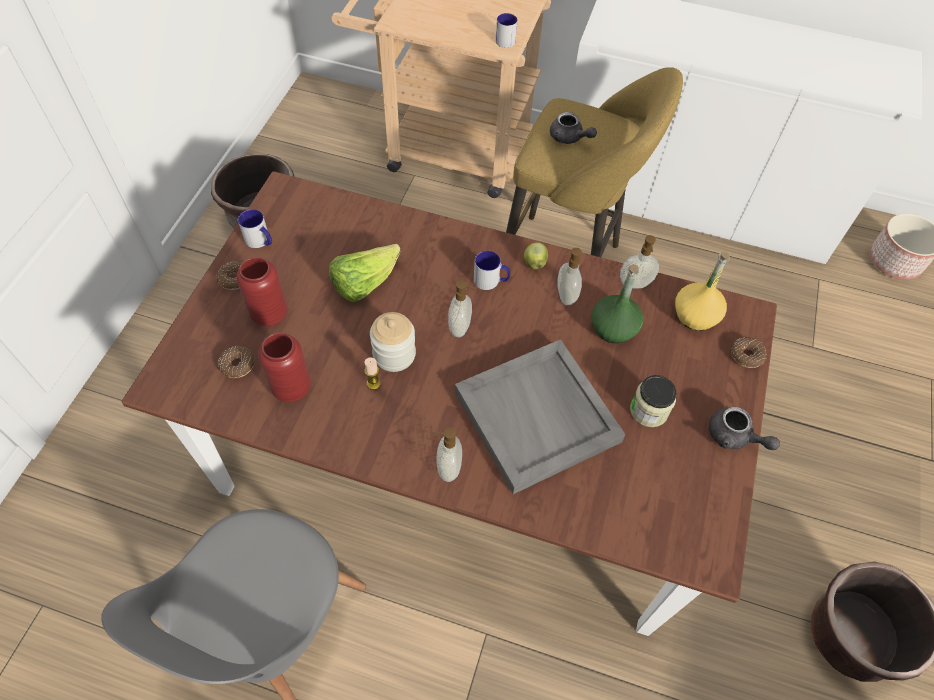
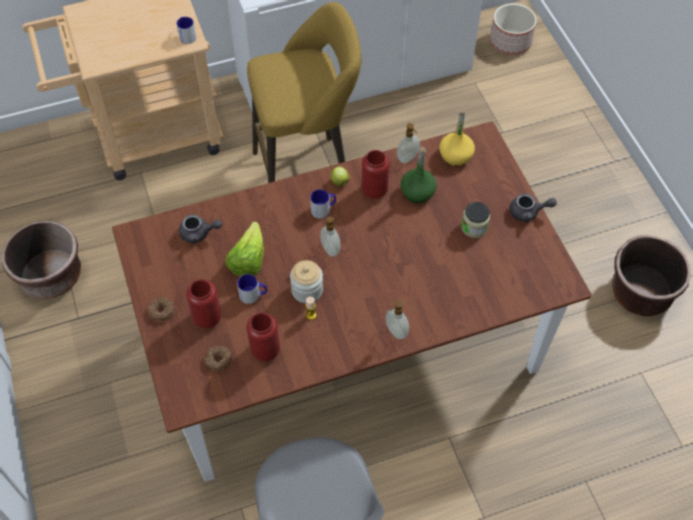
camera: 35 degrees left, 0 degrees up
(260, 241) = (153, 277): mug -> mug (253, 295)
(538, 417) = (420, 271): grey tray -> none
(565, 296) = (374, 191): soap dispenser -> red vase
(569, 138) = (286, 85): grey teapot -> grey teapot (199, 234)
(746, 355) = (500, 162): donut -> none

